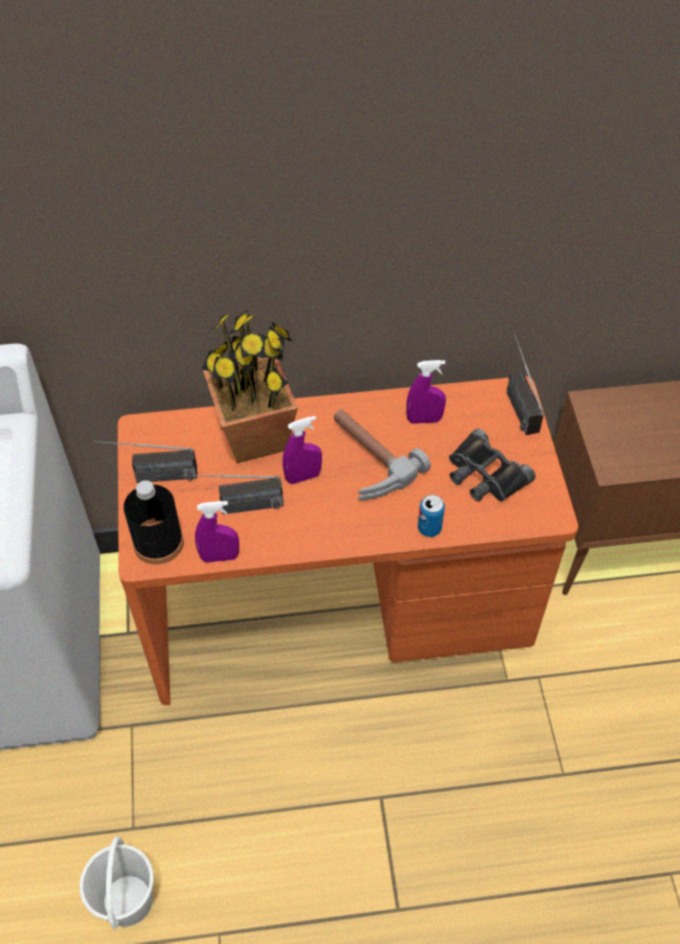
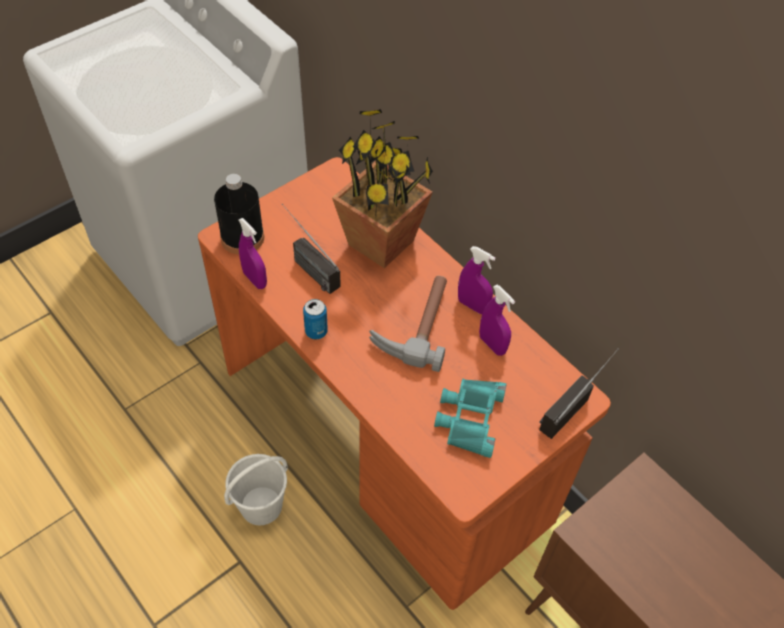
camera: 55 degrees right, 0 degrees up
(127, 899) = (72, 436): white bucket -> white bucket (262, 505)
(150, 477) = (296, 202): radio -> none
(303, 477) = (367, 292): purple spray bottle -> purple spray bottle (472, 305)
(429, 528) = (380, 404): can -> can (316, 331)
(485, 474) = (469, 418): black binoculars -> turquoise binoculars

